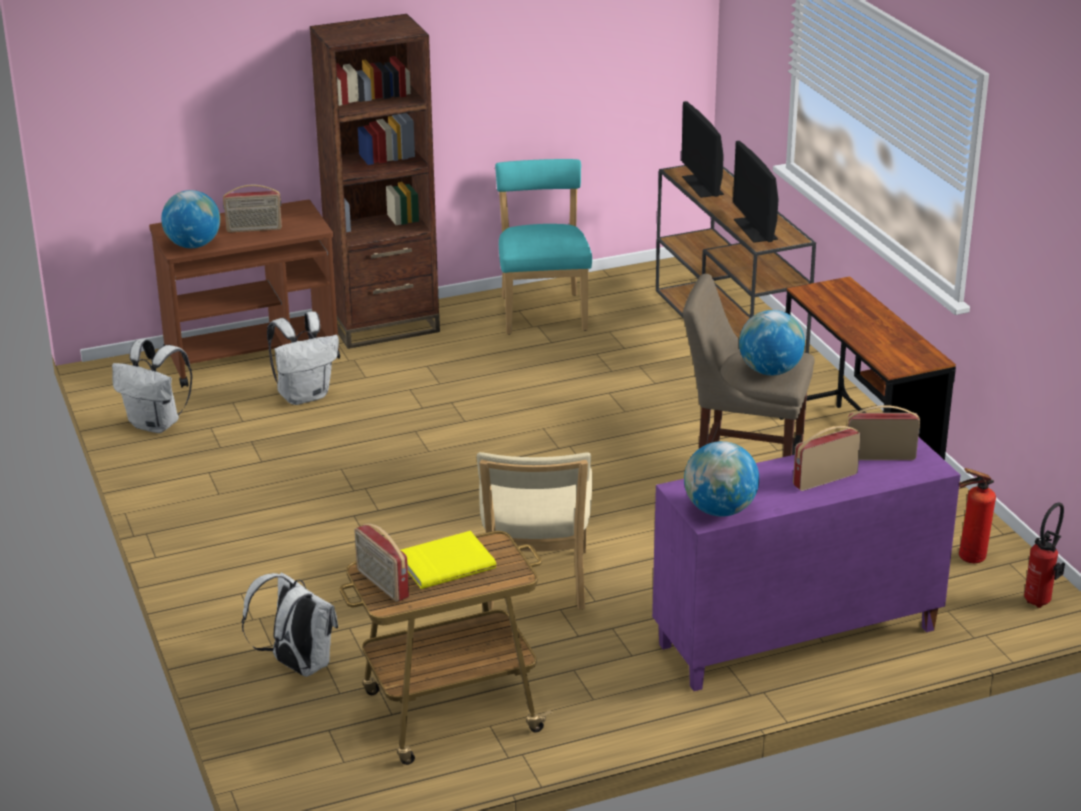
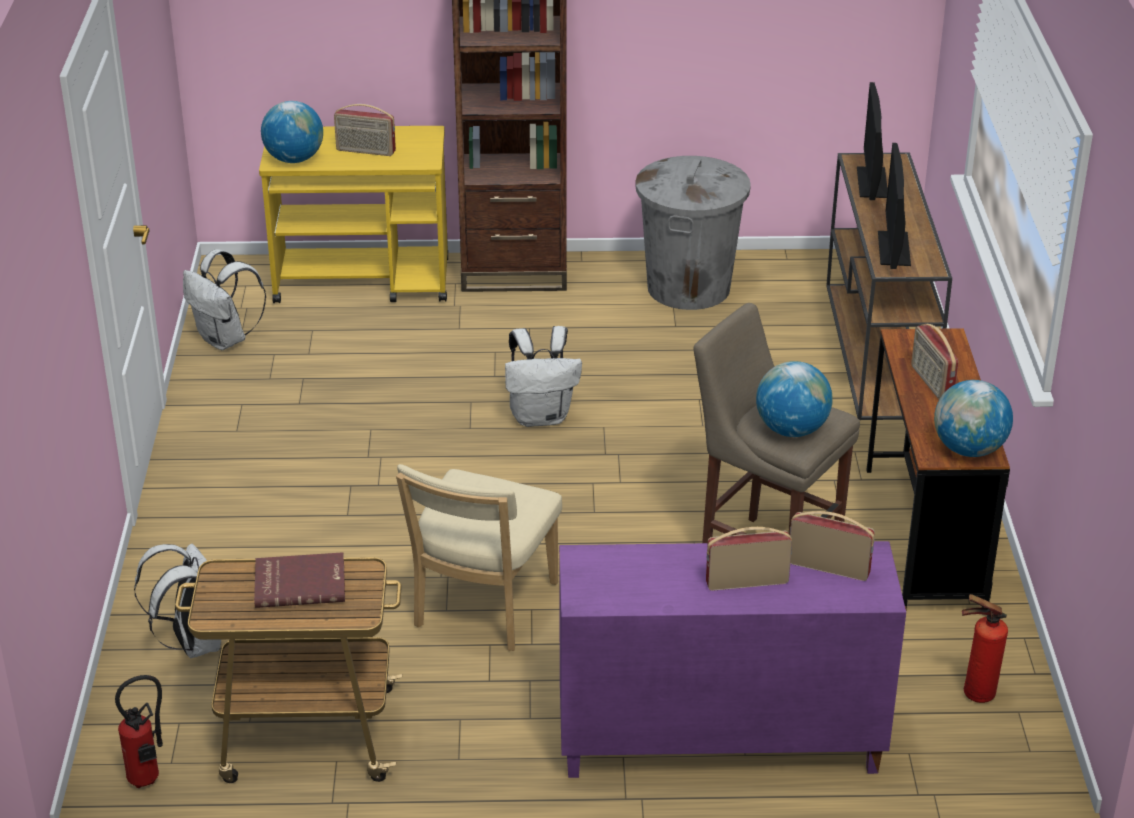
camera: 20 degrees right, 5 degrees up
(253, 356) = (364, 281): brown cart -> yellow cart
(304, 395) = (386, 337): white backpack -> white backpack (541, 416)
(381, 584) = (221, 592): radio -> radio (931, 383)
(445, 562) = (300, 583): yellow book -> red book
(543, 311) = (689, 287): turquoise chair -> grey trash can
(719, 510) = (605, 593): globe -> globe (968, 449)
(1041, 600) = (1026, 768): fire extinguisher -> fire extinguisher (149, 779)

